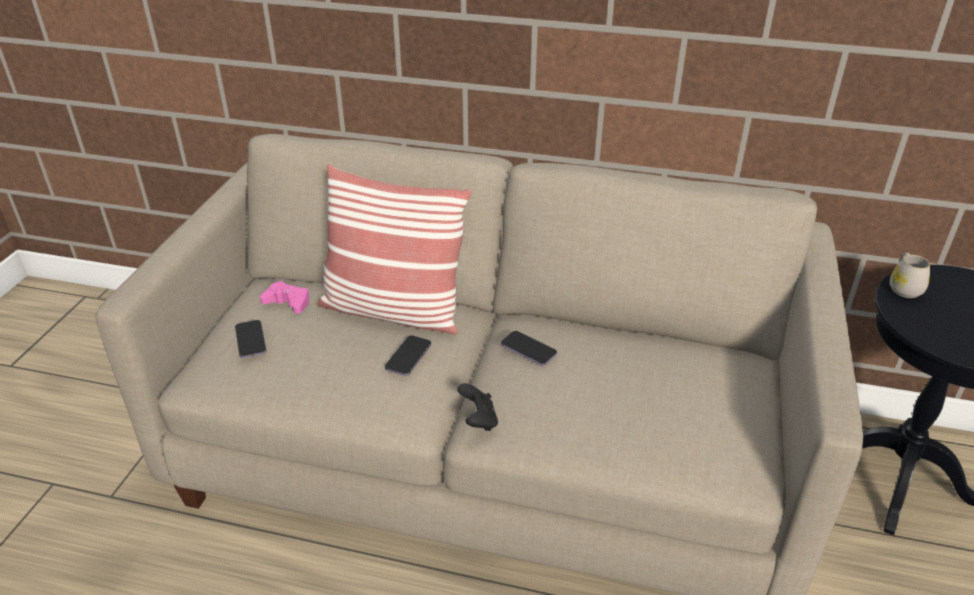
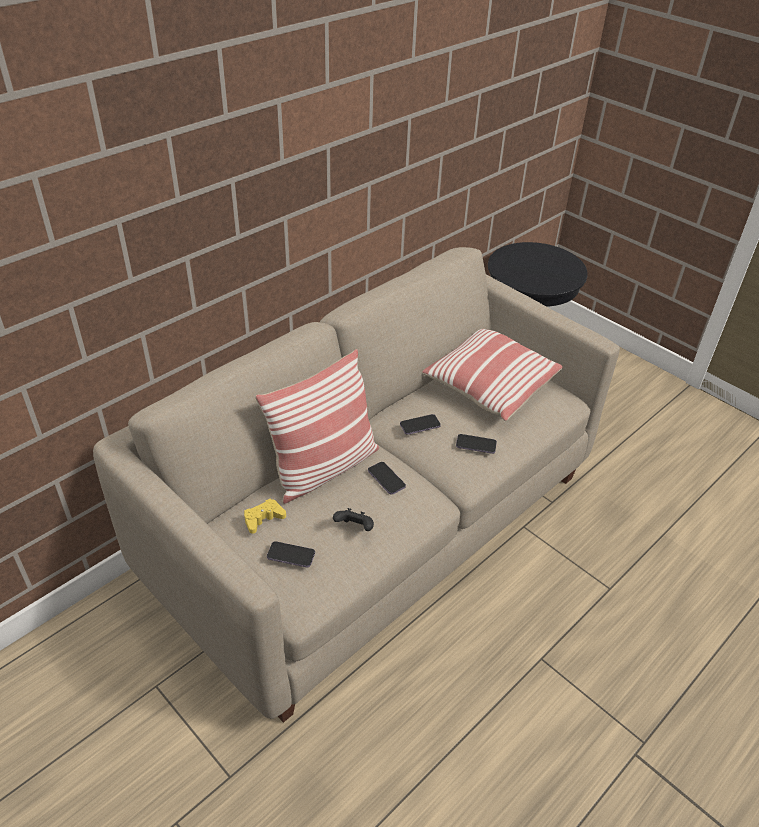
camera: 60 degrees left, 5 degrees up
(288, 302) = (263, 519): pink game controller -> yellow game controller
(478, 420) = (460, 475): black game controller -> black game controller (355, 528)
(541, 410) = (476, 445): none -> phone
(671, 380) = (488, 386): none -> pillow
(903, 287) = (503, 271): white mug -> none

